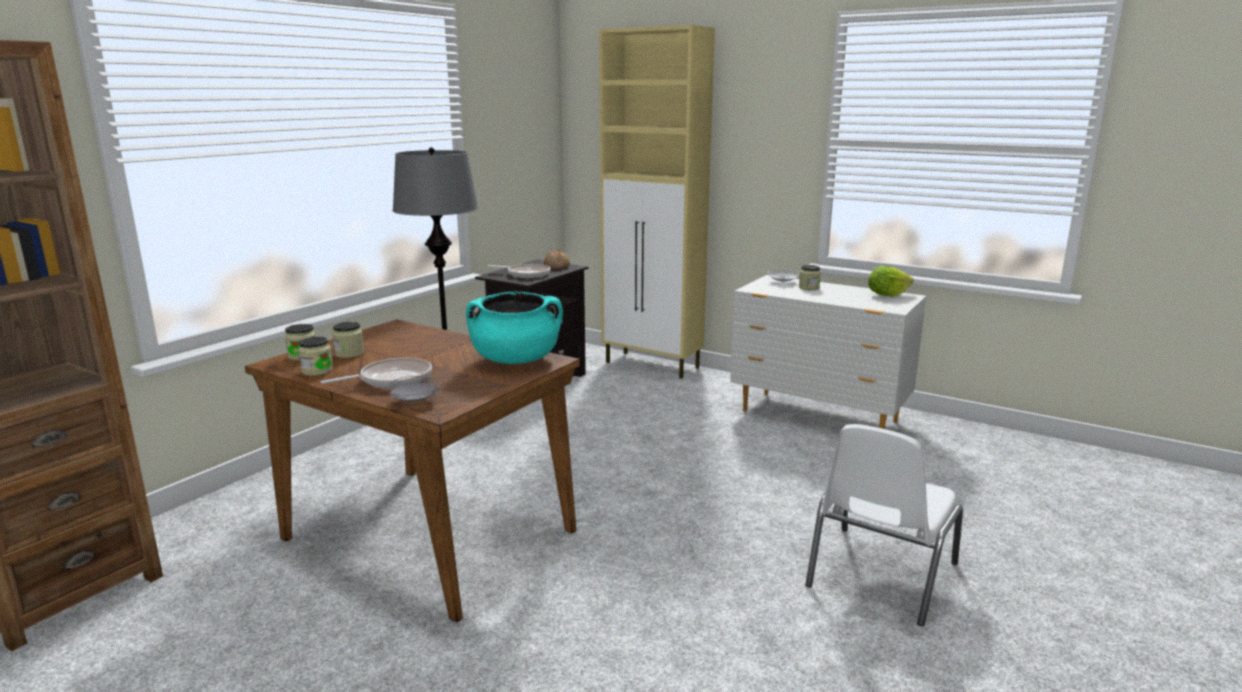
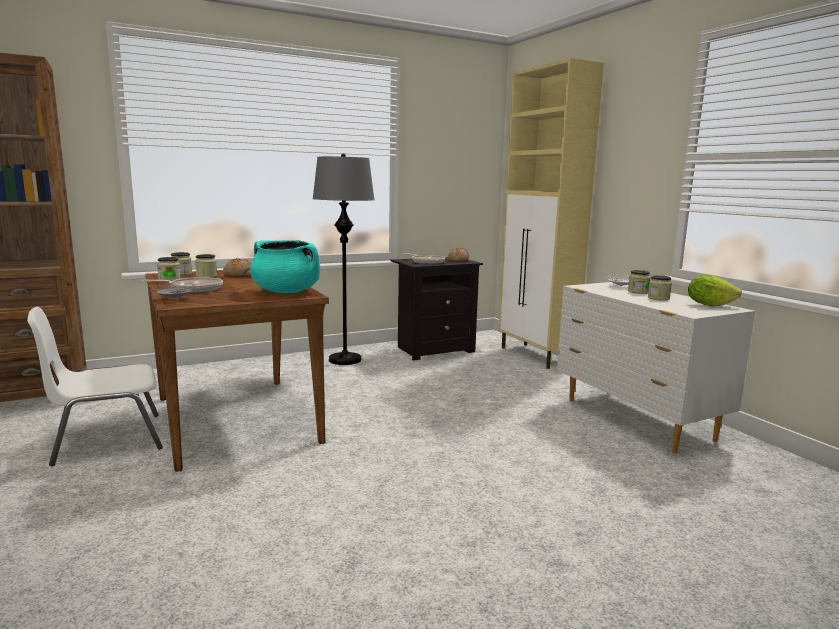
camera: 30 degrees right, 5 degrees down
(390, 344) = (239, 276): none -> bread
(838, 294) = (658, 298): none -> jar
(879, 575) = (520, 553): white chair -> white chair (106, 439)

